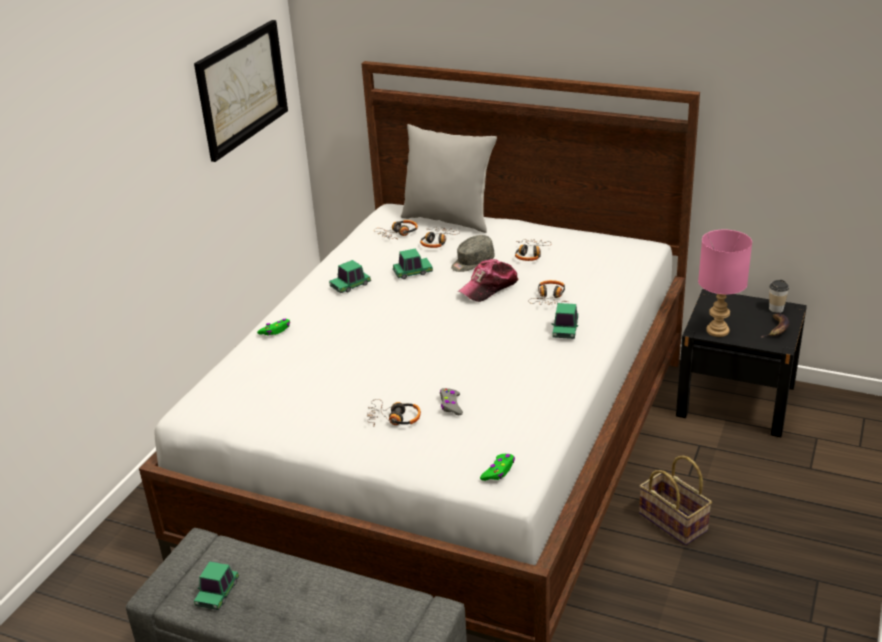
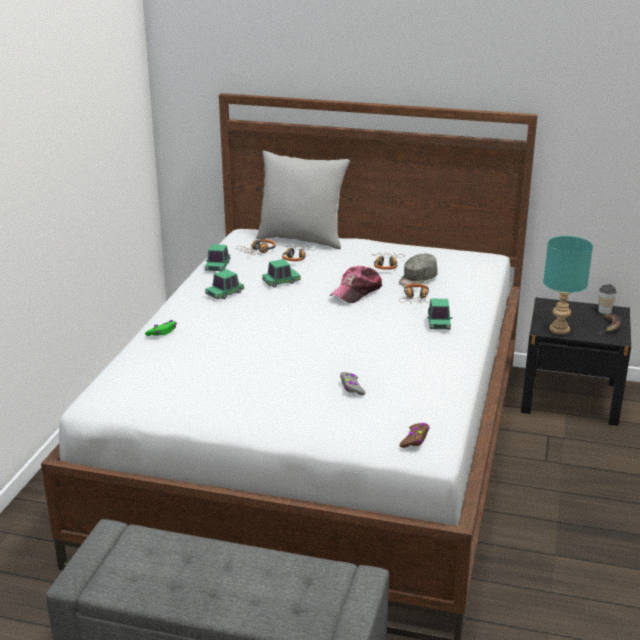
camera: 10 degrees left, 5 degrees down
(218, 593) = (141, 576): toy car -> toy car (218, 266)
(241, 88) = (109, 113): picture -> none
(393, 419) = (300, 401): headphones -> none
(472, 262) = (334, 273): grey cap -> grey cap (417, 279)
(498, 471) = (415, 439): green game controller -> brown game controller
(675, 522) = (544, 500): basket -> none
(718, 331) = (560, 330): pink table lamp -> turquoise table lamp

